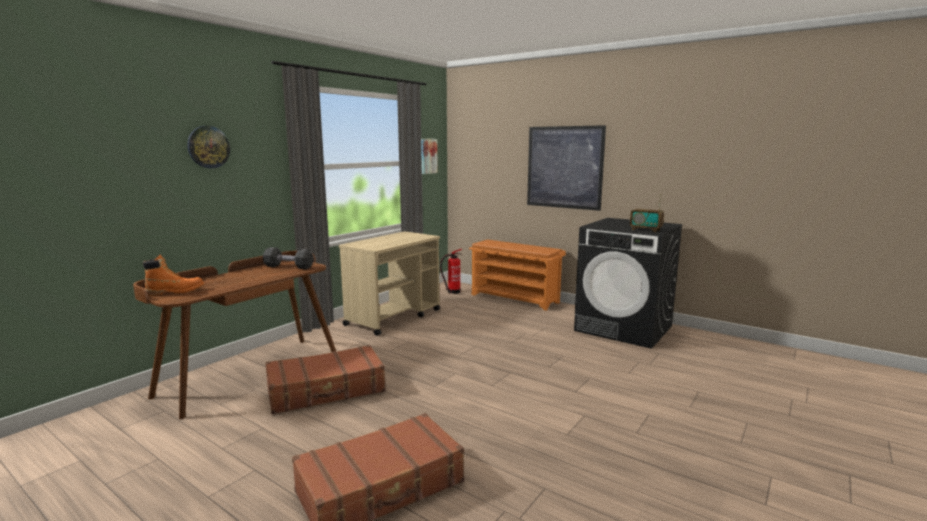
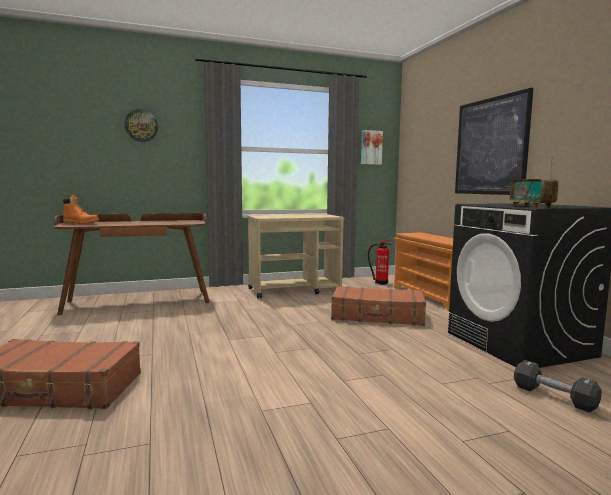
camera: 35 degrees right, 5 degrees down
(288, 267) = (180, 222): black dumbbell -> black dumbbell (554, 397)
(326, 390) = (156, 322): brown suitcase -> brown suitcase (377, 316)

